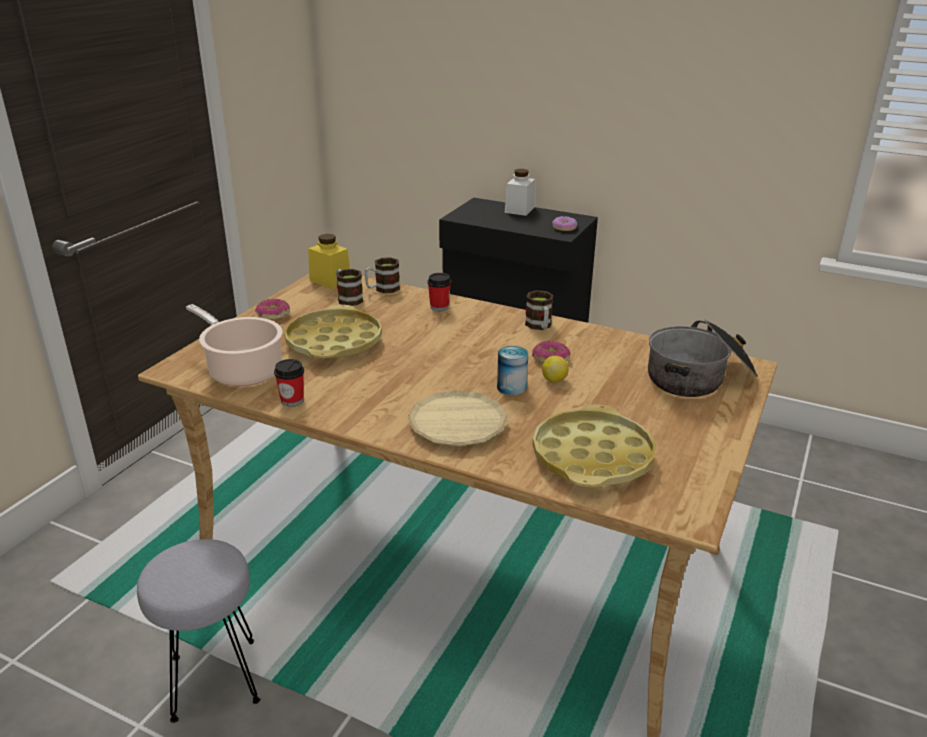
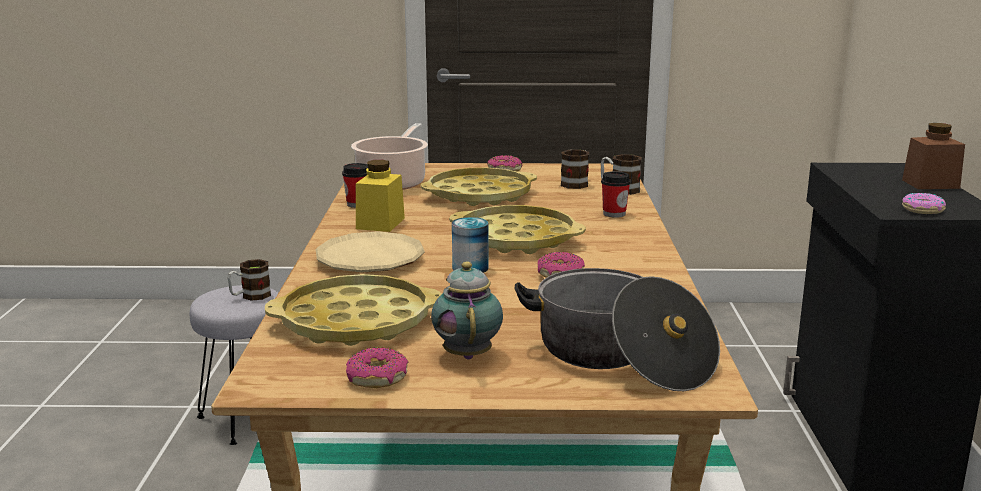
camera: 65 degrees right, 10 degrees down
(330, 280) = (606, 171): yellow jar -> yellow jar (380, 223)
(462, 355) = (516, 239): none -> yellow tray
(519, 210) = (930, 184): white jar -> brown jar
(539, 326) = (637, 258): mug -> mug (250, 296)
(554, 380) = (511, 283): lemon -> none
(672, 425) = (468, 354): none -> teapot
(698, 467) = (378, 378): none -> donut

